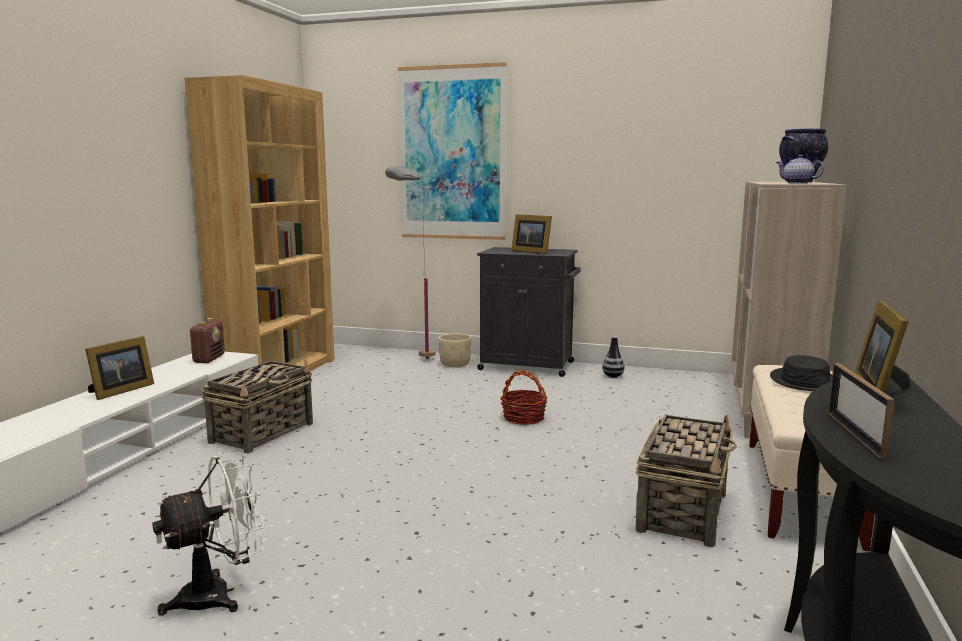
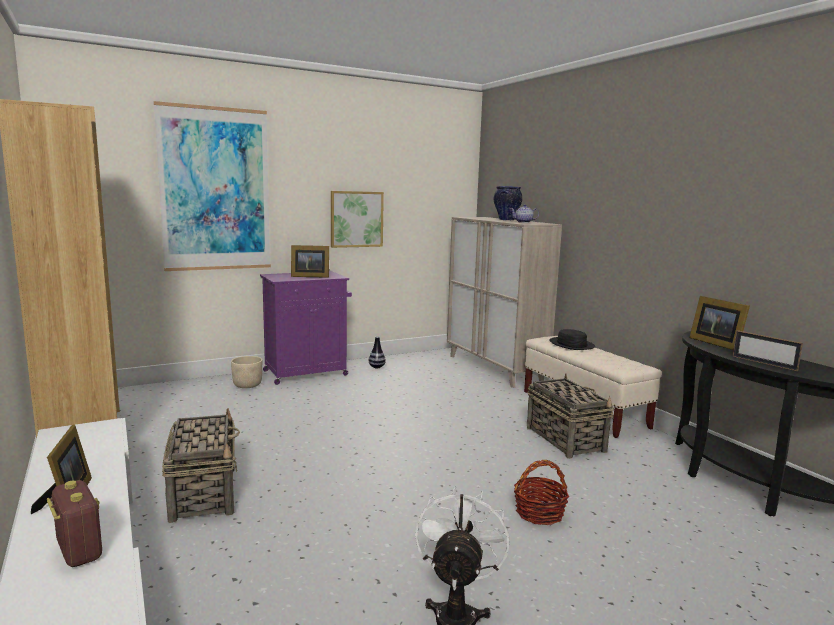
camera: 45 degrees left, 0 degrees up
(209, 359) = (81, 436): radio -> radio (79, 550)
(413, 358) = (198, 388): grey floor lamp -> none
(523, 418) = (382, 412): basket -> basket (539, 513)
(528, 366) = (307, 373): black cabinet -> purple cabinet
(613, 185) = (356, 219): none -> picture

